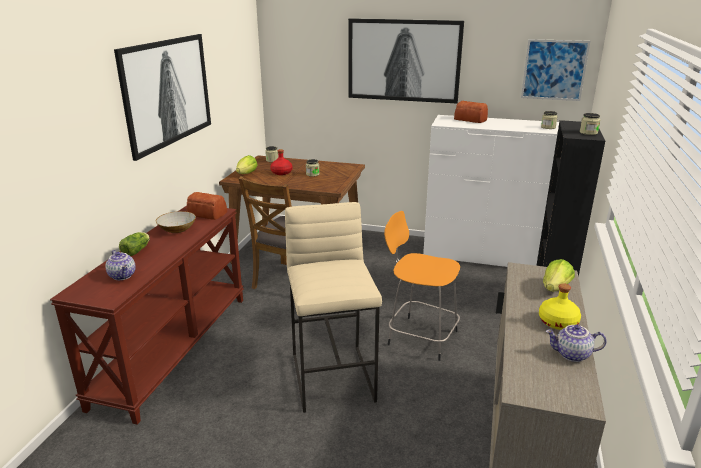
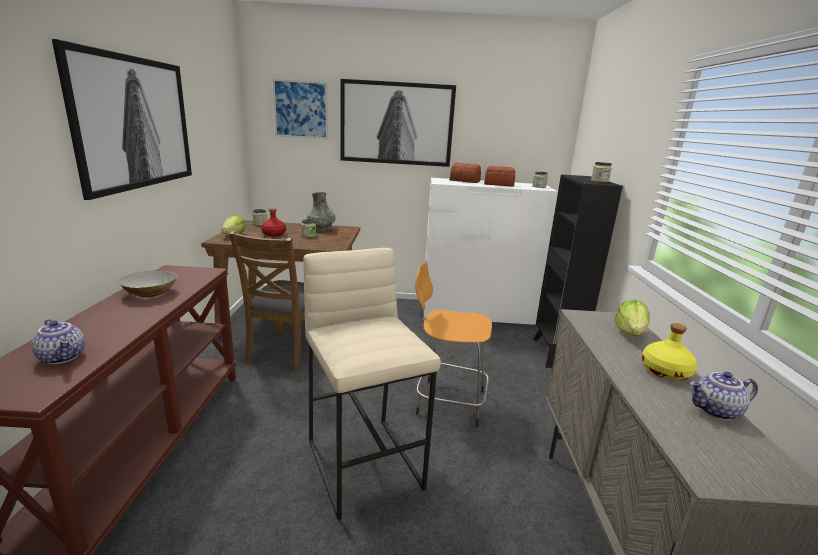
camera: 15 degrees left, 5 degrees down
(137, 250) = (90, 321): lettuce -> none
(207, 214) = (191, 275): bread -> bread (499, 184)
(326, 166) = (321, 228): none -> grey vase
(554, 70) = (538, 135): picture -> picture (301, 109)

